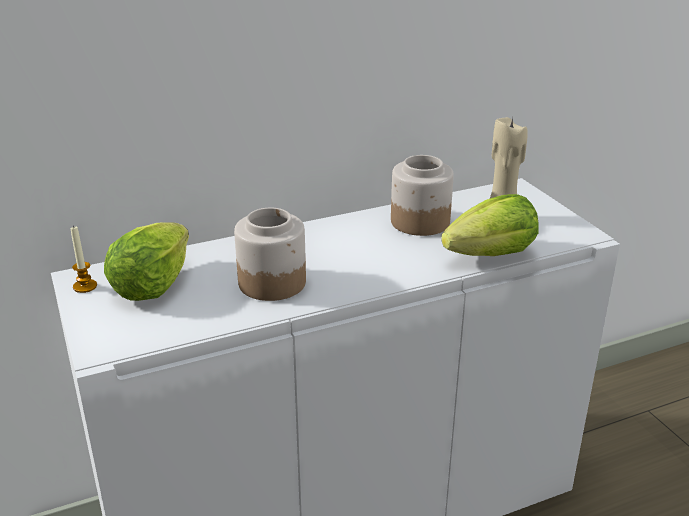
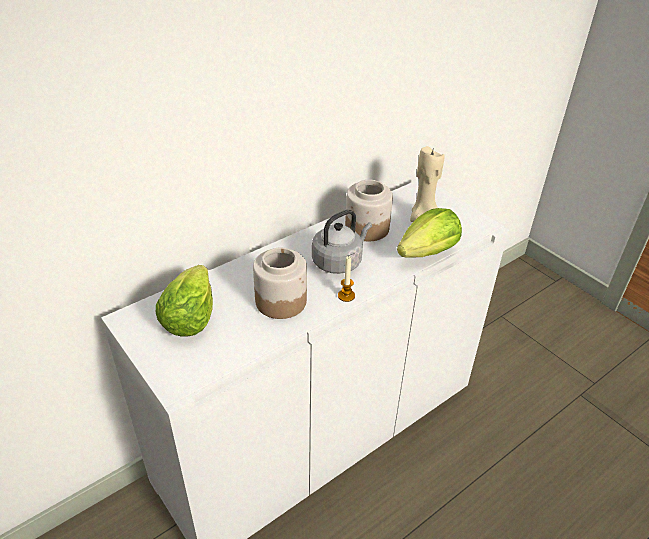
camera: 15 degrees left, 10 degrees up
(85, 286) = (136, 327): candle -> candle (346, 296)
(367, 252) = (339, 261): none -> grey kettle

